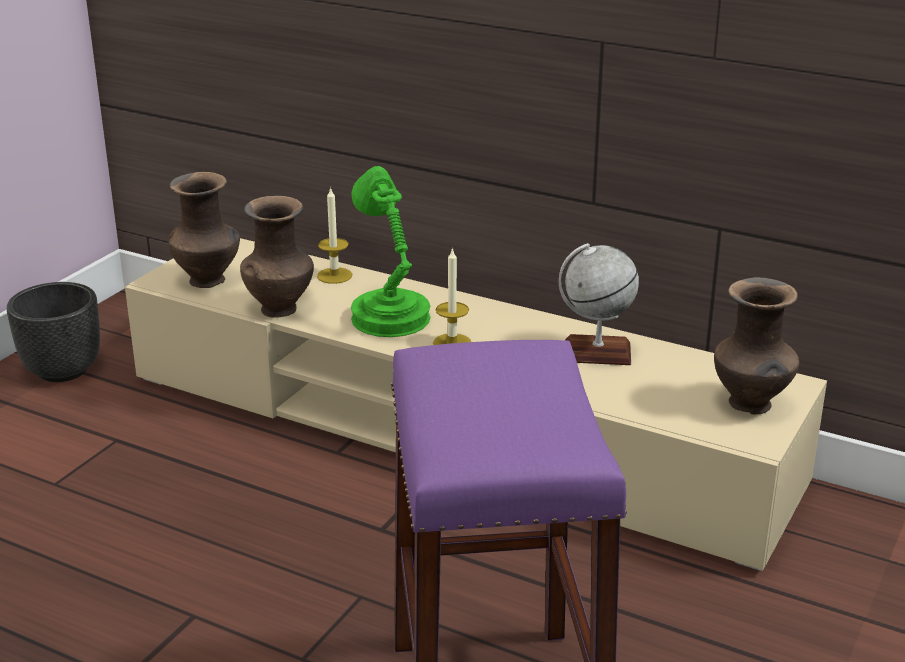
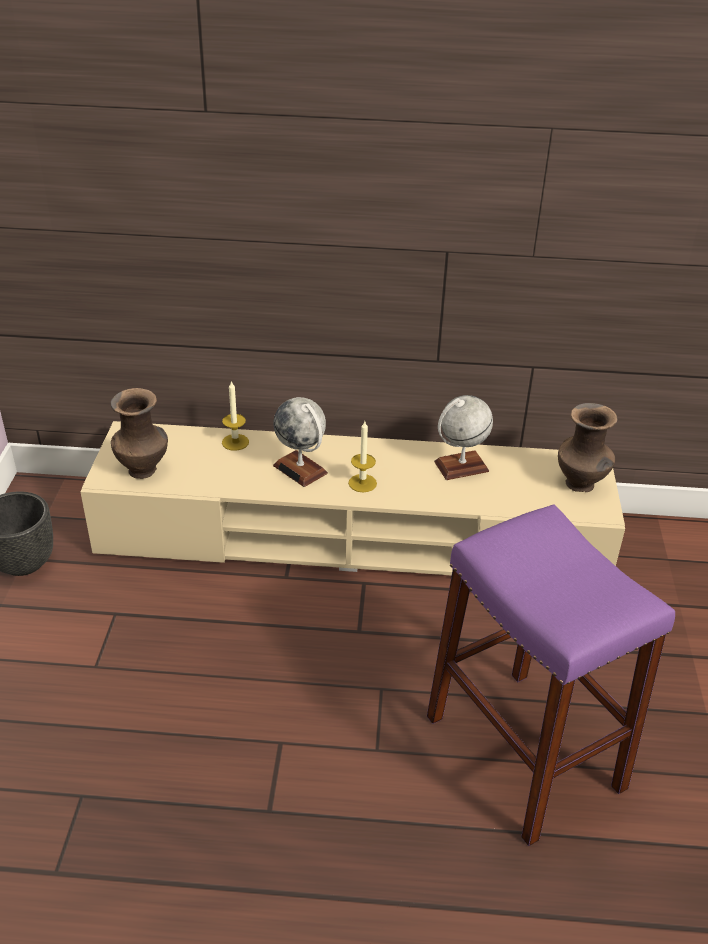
camera: 25 degrees left, 10 degrees up
(280, 309) = (218, 483): brown vase -> none
(388, 315) = (300, 469): green table lamp -> globe

